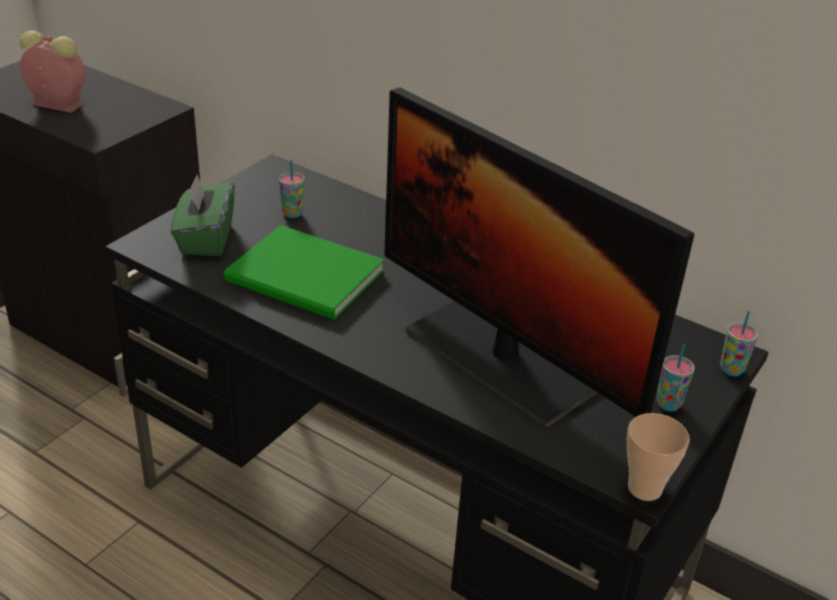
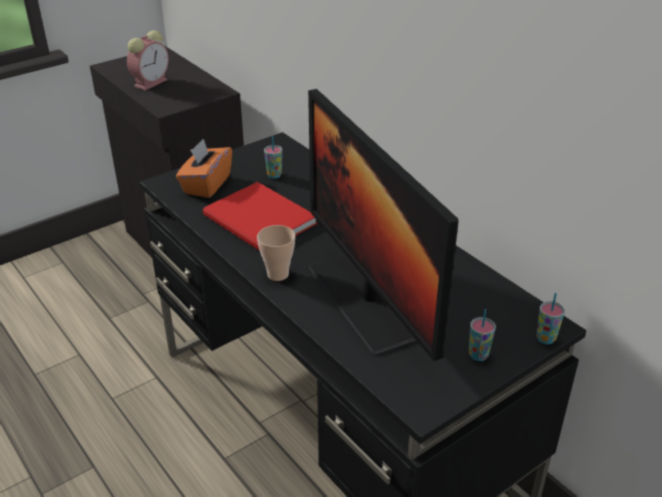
camera: 20 degrees right, 0 degrees up
(56, 104) = (151, 82): alarm clock -> alarm clock turned 90 degrees clockwise
(205, 238) = (206, 185): green tissue box -> orange tissue box
(307, 278) = (259, 222): green book -> red book
(644, 488) = (423, 413): cup -> cup (278, 274)

